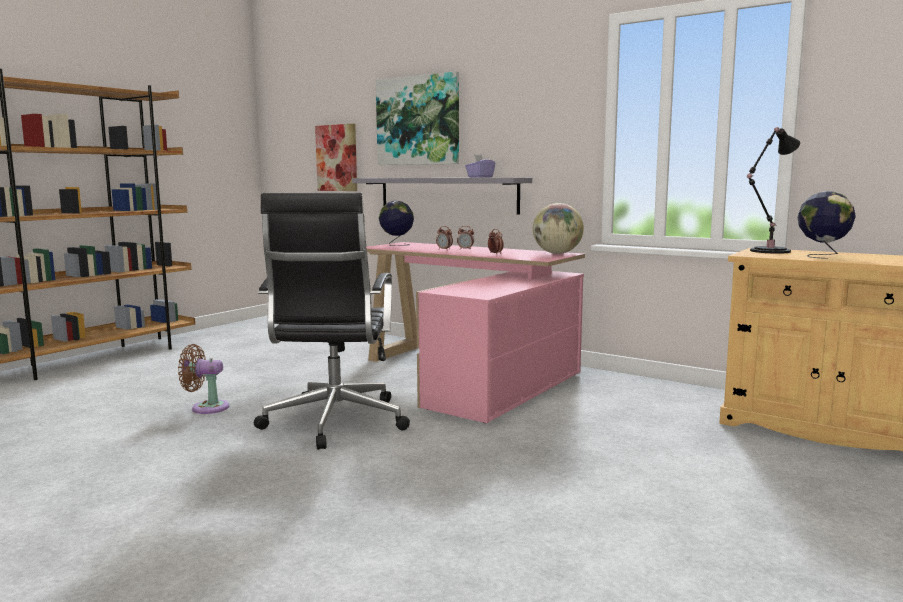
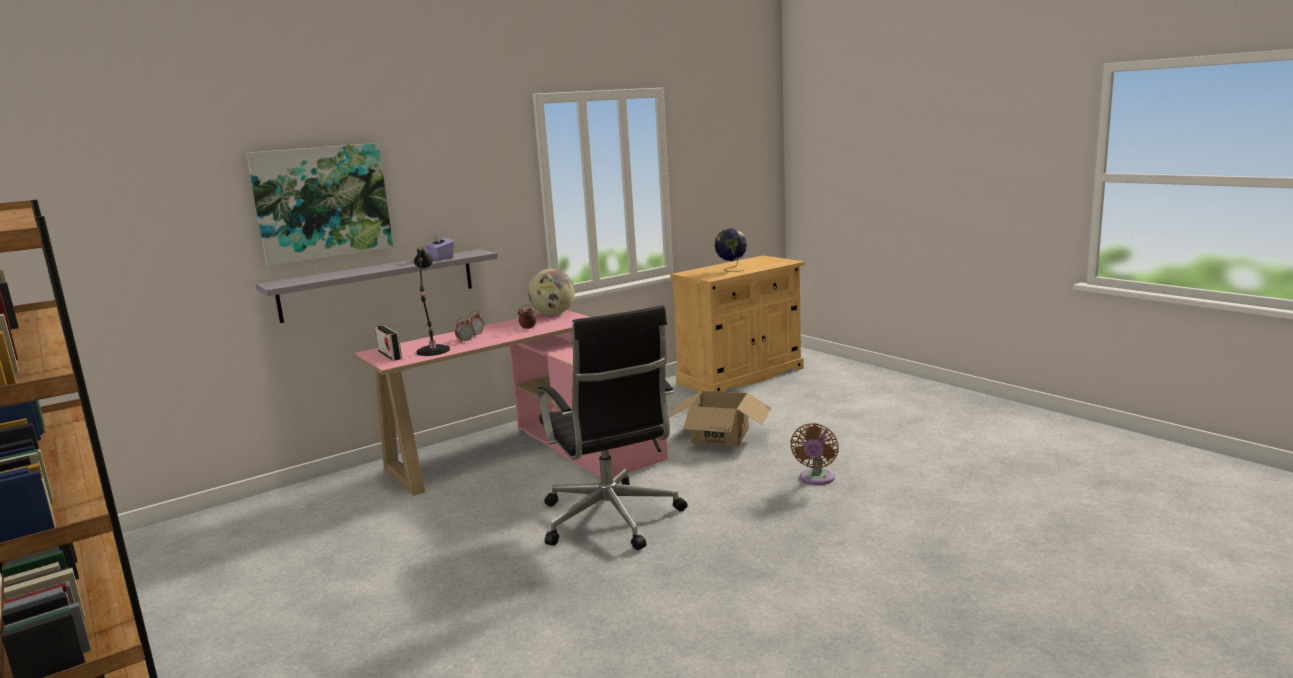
camera: 70 degrees left, 5 degrees up
(206, 408) = (501, 590): brown fan -> brown fan (816, 479)
(334, 423) = (611, 520): black office chair -> black office chair turned 45 degrees clockwise
(337, 158) = (172, 267): picture -> none
(396, 245) = (390, 355): globe -> radio
(585, 441) = (720, 435): none -> cardboard box
(767, 251) = (698, 273): black table lamp -> black table lamp (432, 352)

